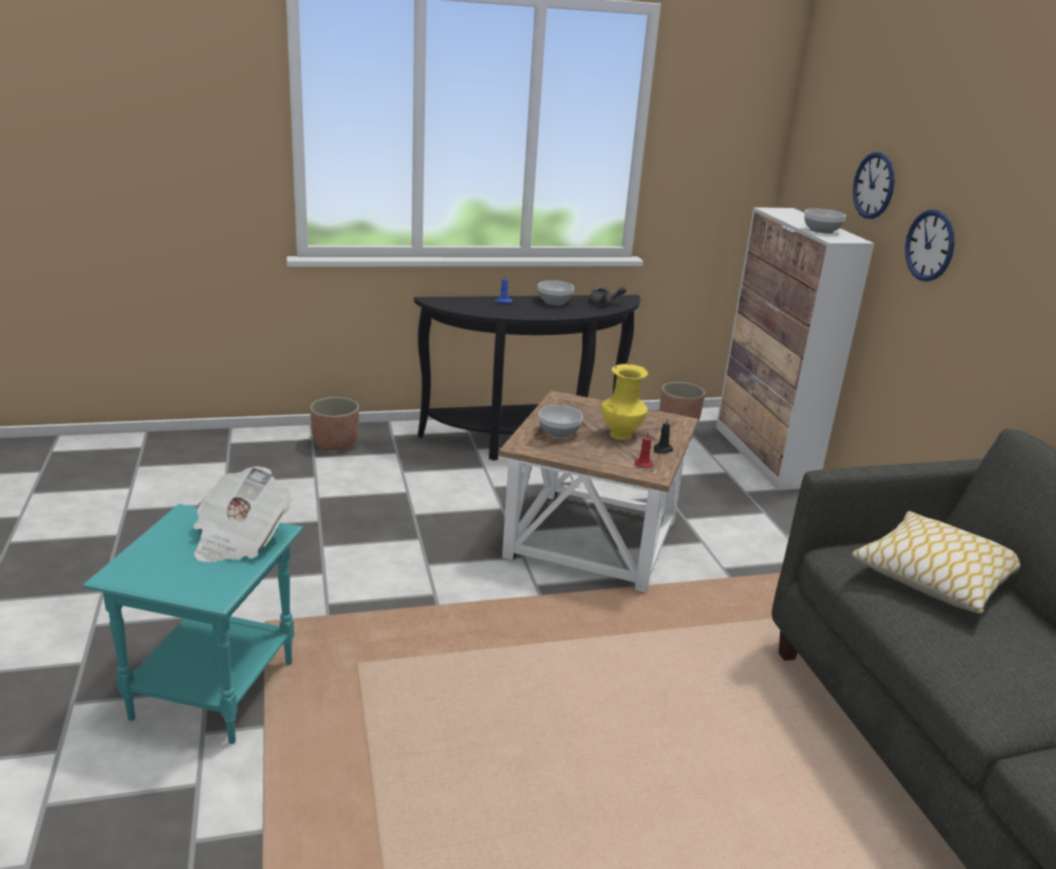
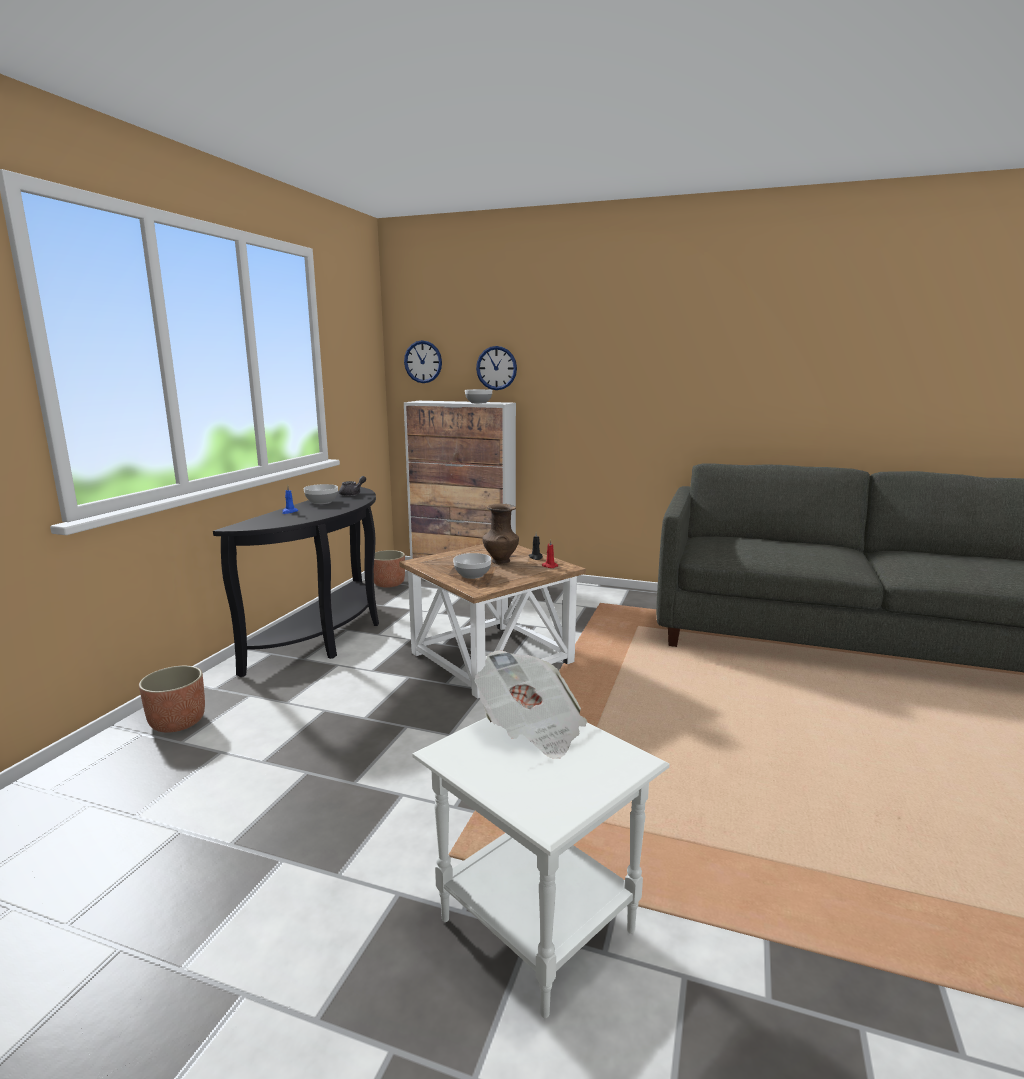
camera: 55 degrees left, 10 degrees down
(215, 689) = (535, 924): turquoise side table -> white side table
(621, 434) = (500, 561): yellow vase -> brown vase
(930, 245) = (563, 392): wall clock -> wall clock (423, 362)
(935, 576) = (740, 544): pillow -> none

